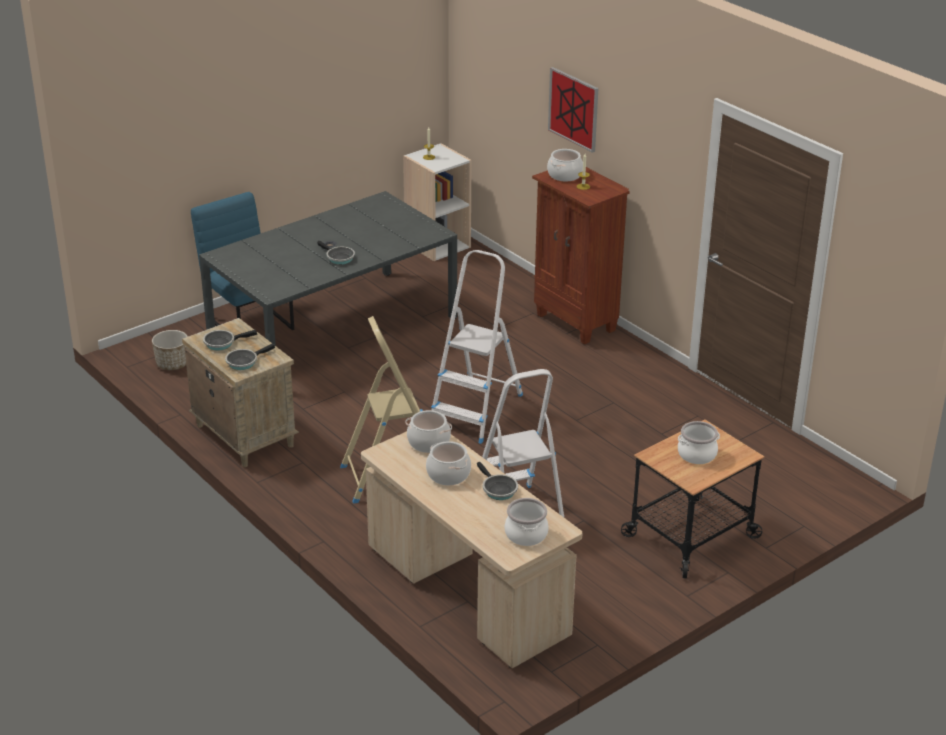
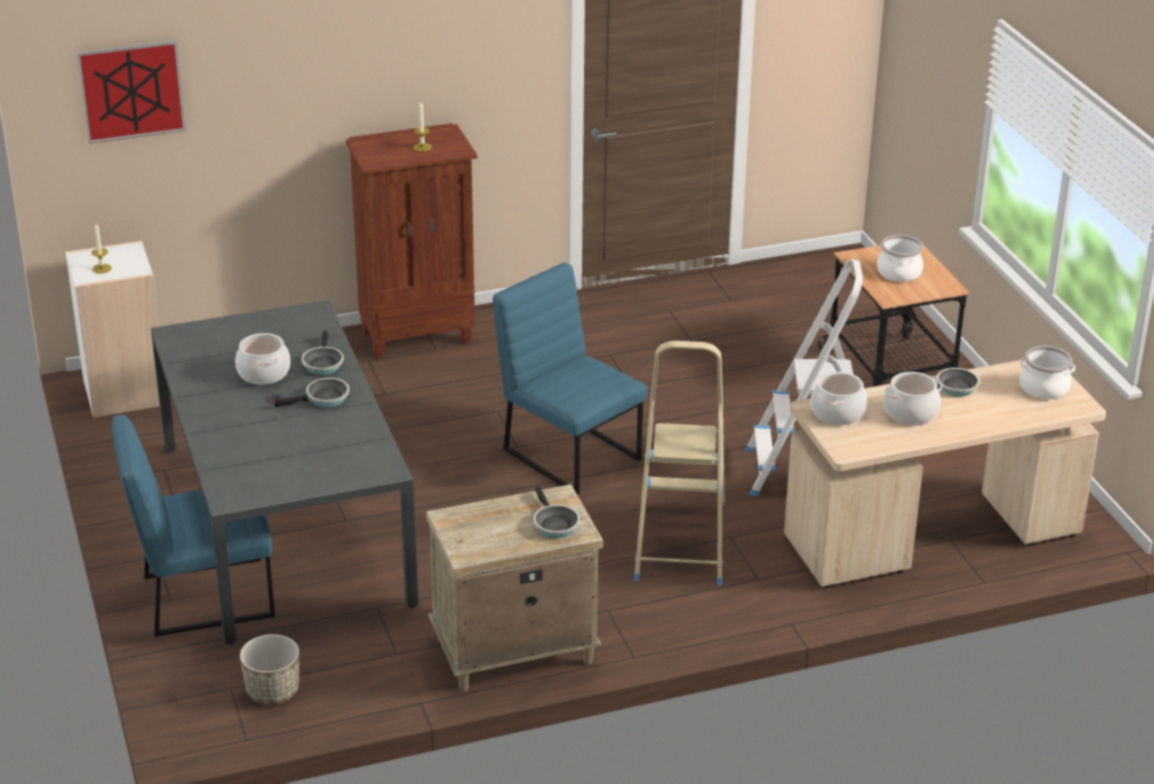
camera: 70 degrees left, 0 degrees up
(222, 343) = (490, 535): frying pan -> frying pan (322, 363)
(475, 411) = (569, 452): white step ladder -> blue chair
(565, 175) = (381, 151): cooking pot -> cooking pot (264, 373)
(573, 109) = (324, 71): picture -> picture (131, 91)

